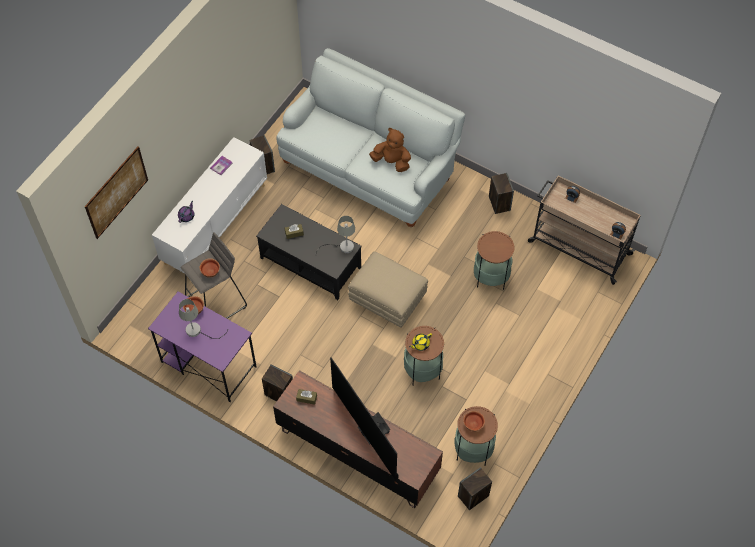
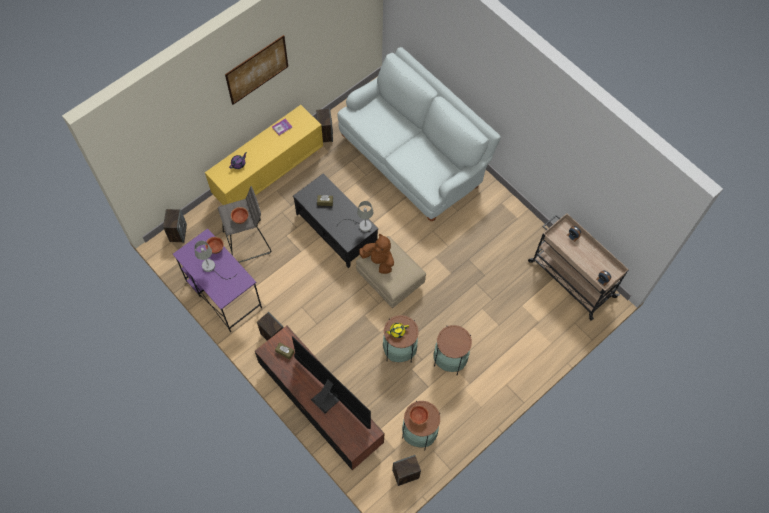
camera: 15 degrees right, 5 degrees up
(116, 192) = (169, 133): picture -> picture (257, 70)
(215, 224) = (269, 174): white cabinet -> yellow cabinet
(370, 432) = (328, 397): television -> television turned 150 degrees clockwise
(392, 161) = (427, 161): brown plush toy -> brown plush toy (378, 261)
(491, 277) = (485, 283): side table -> side table (449, 359)
(499, 203) = (514, 220): speaker -> speaker (178, 233)

